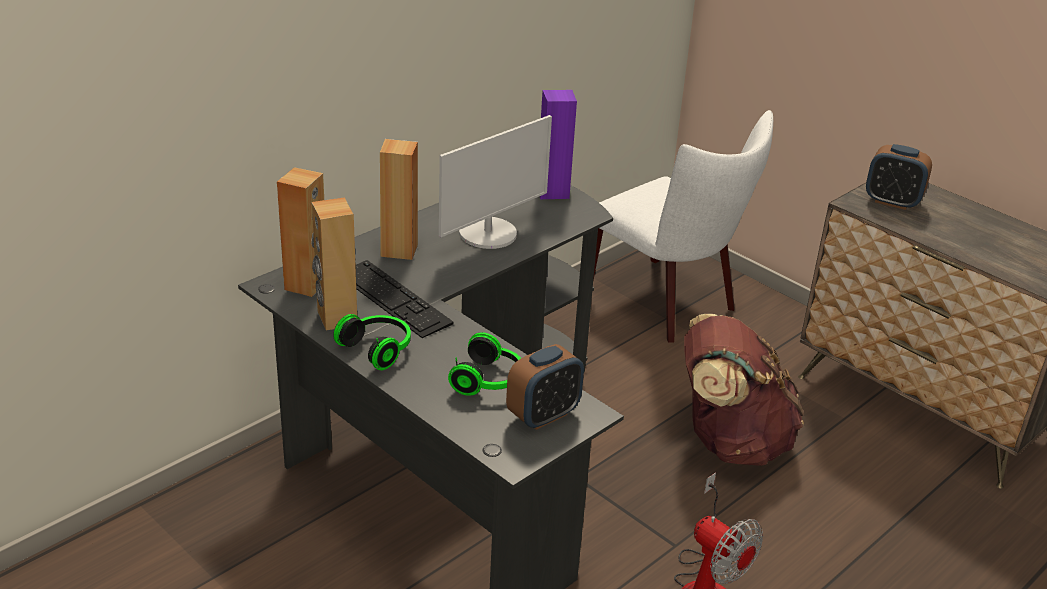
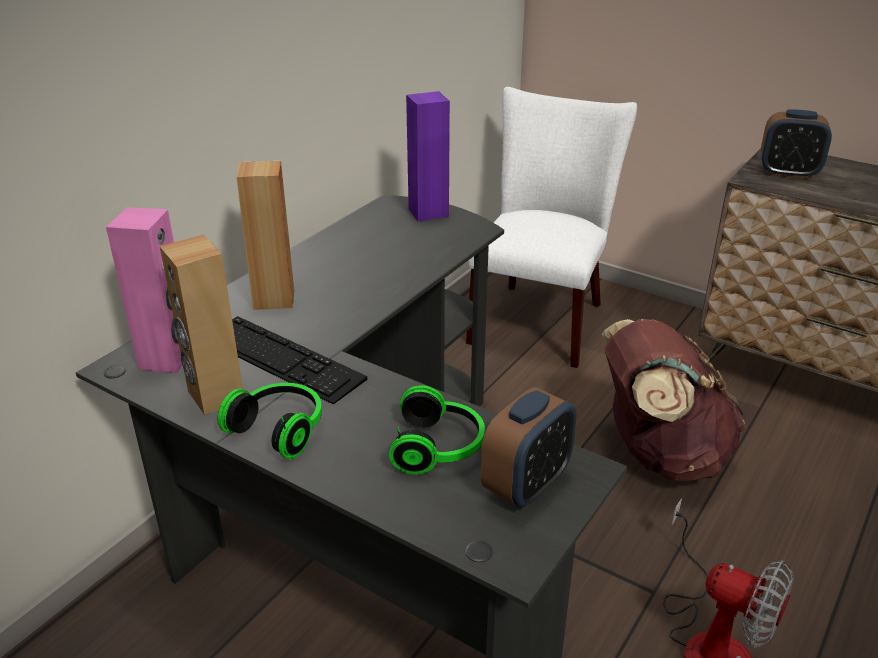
camera: 10 degrees left, 0 degrees up
(307, 285) = (167, 359): brown speaker -> pink speaker
(488, 234) = (373, 265): monitor -> none
(667, 304) = (540, 318): white chair -> white chair turned 105 degrees counterclockwise

